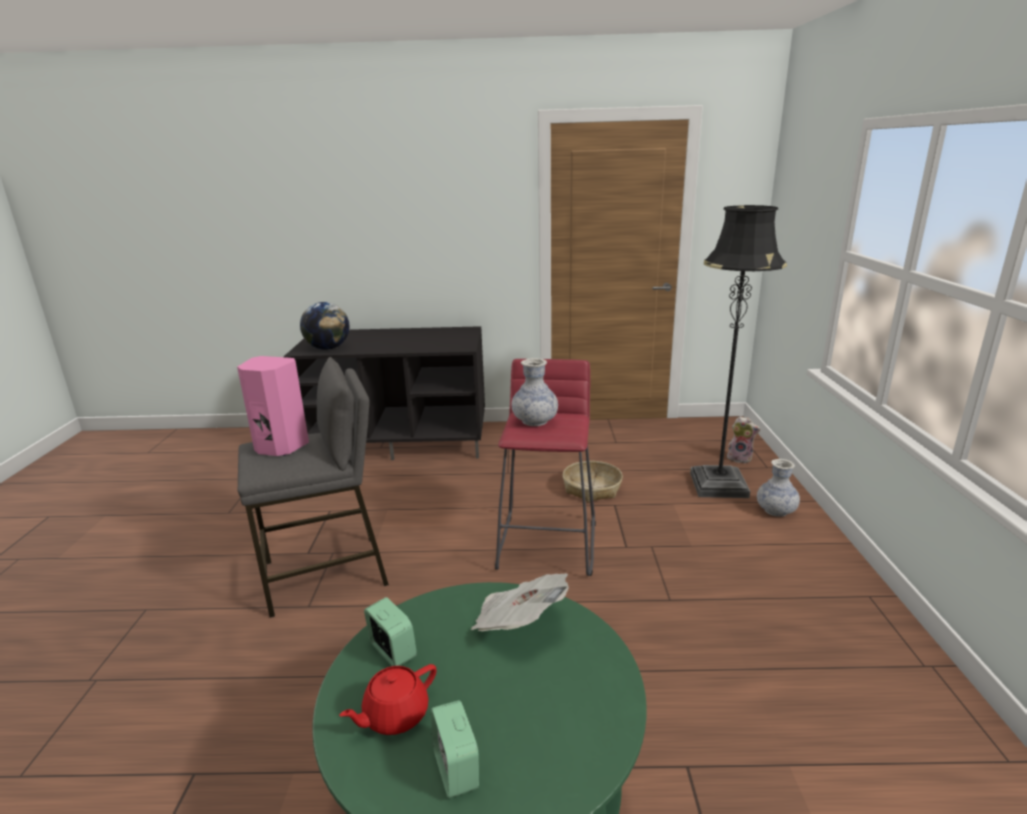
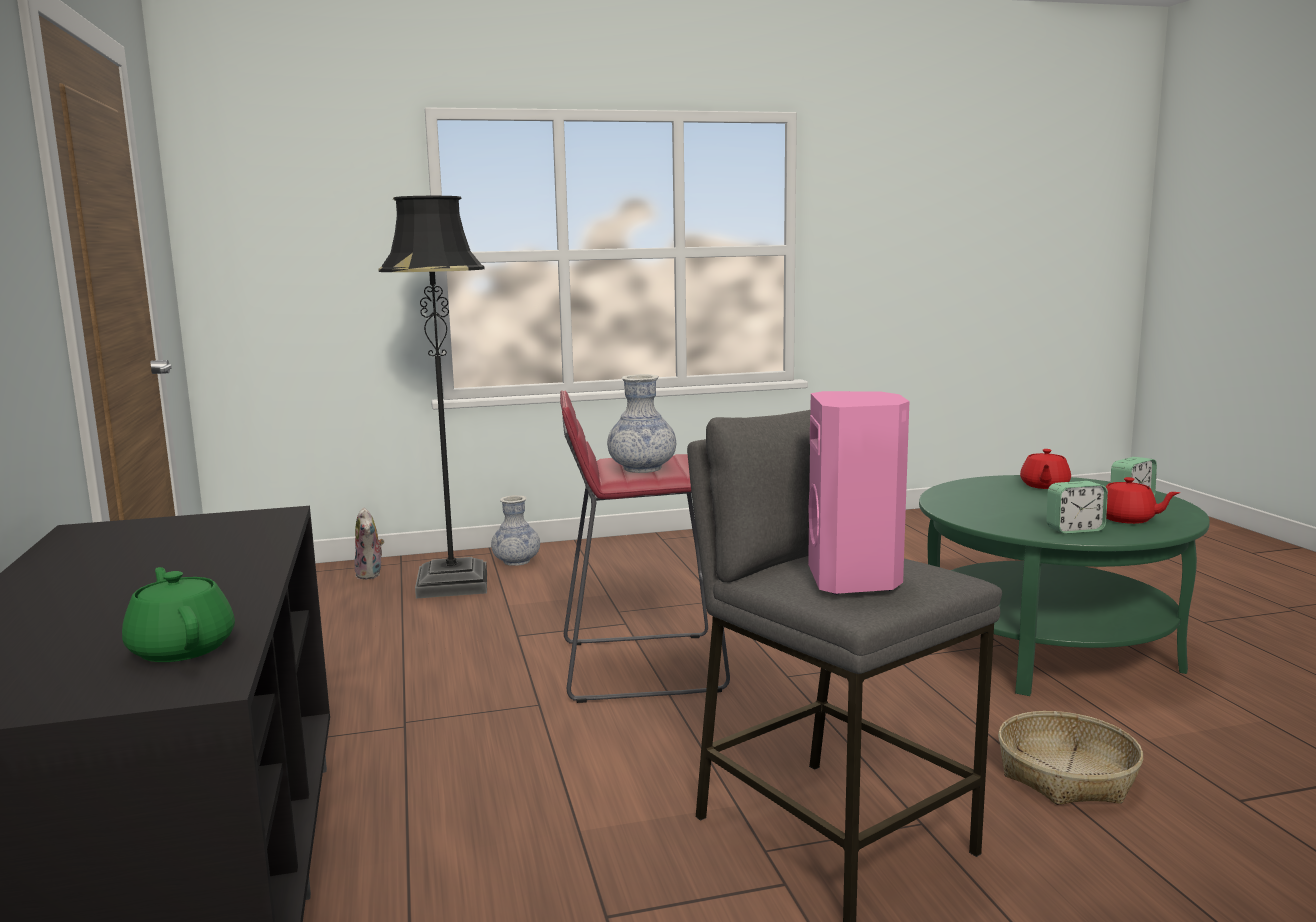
camera: 105 degrees left, 10 degrees down
(328, 348) = (182, 648): globe -> green teapot
(392, 651) = (1074, 529): alarm clock -> alarm clock turned 135 degrees counterclockwise
(519, 622) = (975, 503): newspaper -> none
(570, 719) = (1044, 486): none -> red teapot
(592, 488) = (467, 652): basket -> basket (1066, 775)
(740, 458) = (371, 574): plush toy -> plush toy turned 150 degrees clockwise

